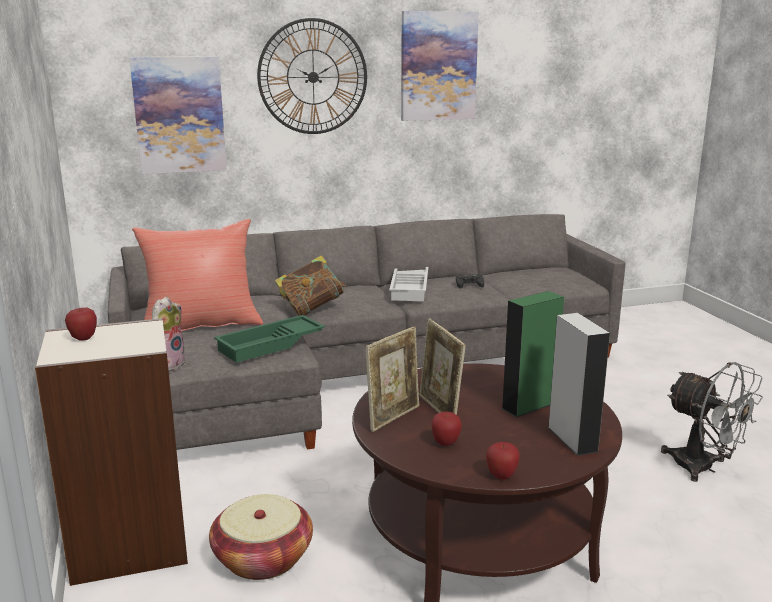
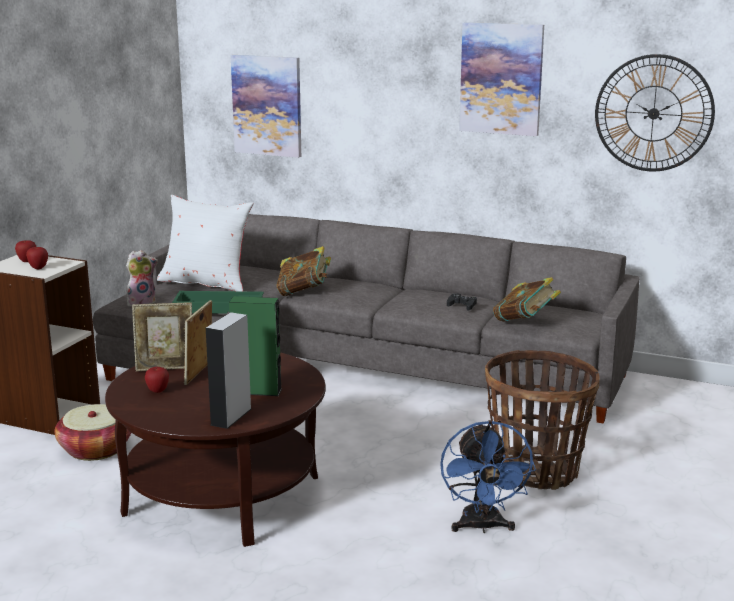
camera: 40 degrees right, 0 degrees up
(201, 325) = (206, 283): red pillow -> white pillow
(313, 77) = (378, 81): wall clock -> wall clock (653, 113)
(411, 288) = (409, 295): white tray -> none
(501, 476) = (143, 417): apple -> apple (38, 268)
(539, 286) = (525, 323): none -> book
(643, 408) = (536, 471): none -> basket
(703, 468) = (482, 527): grey fan -> blue fan

